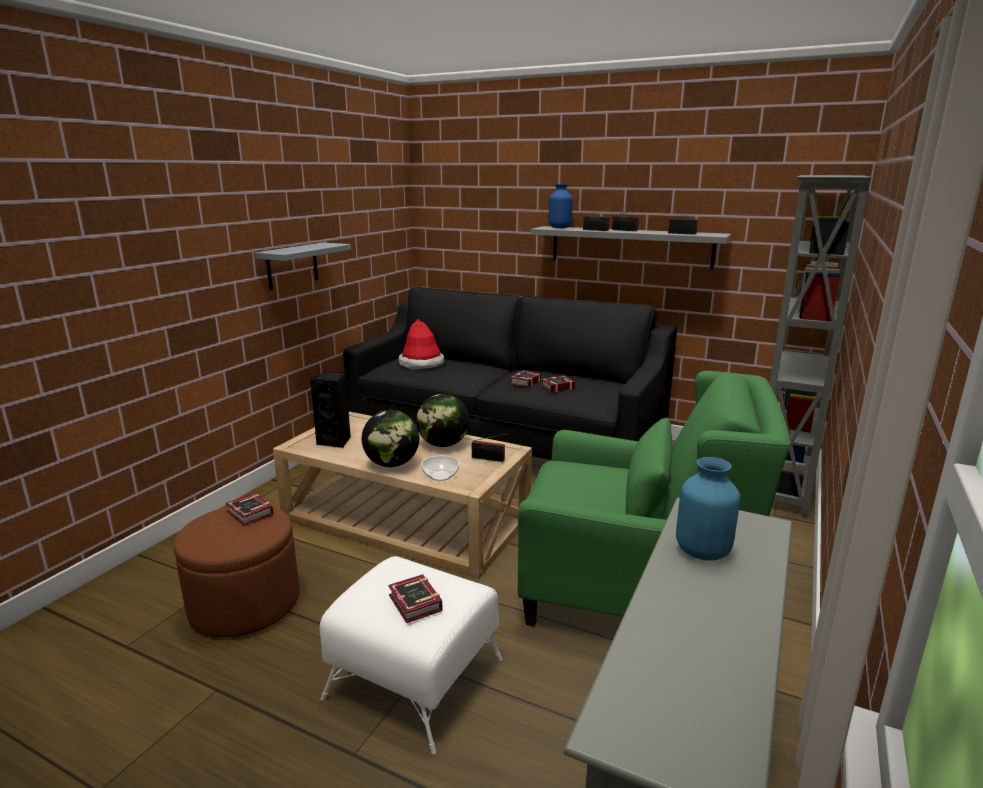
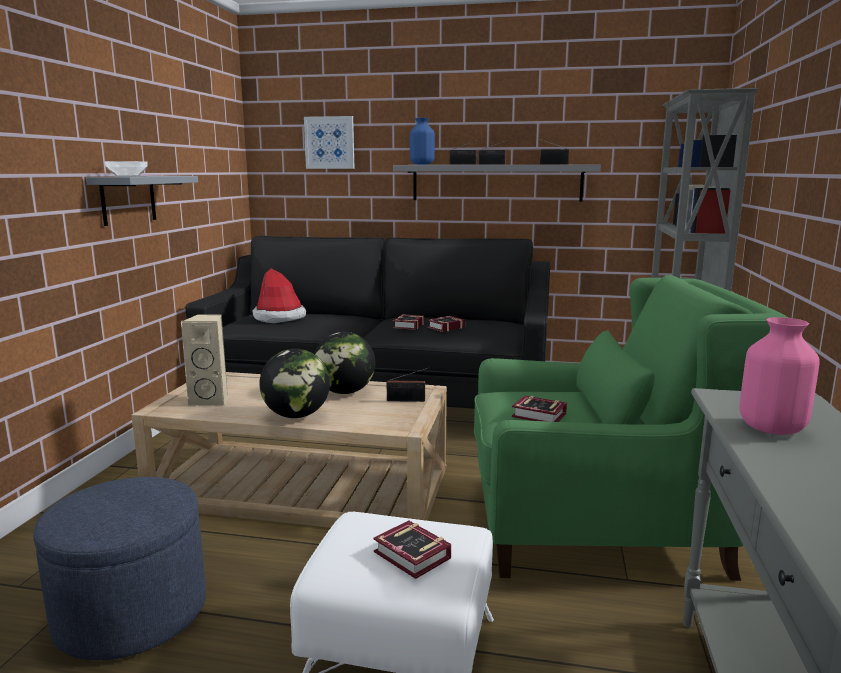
camera: 15 degrees left, 5 degrees down
(245, 604) = (132, 613): brown ottoman -> blue ottoman
(250, 514) = (135, 488): book -> book (540, 416)
(336, 441) = (211, 400): black speaker -> beige speaker
(440, 476) = (362, 421): bowl -> bowl (127, 176)
(481, 203) = (329, 142): none -> picture
(703, 551) = (772, 428): blue vase -> pink vase

